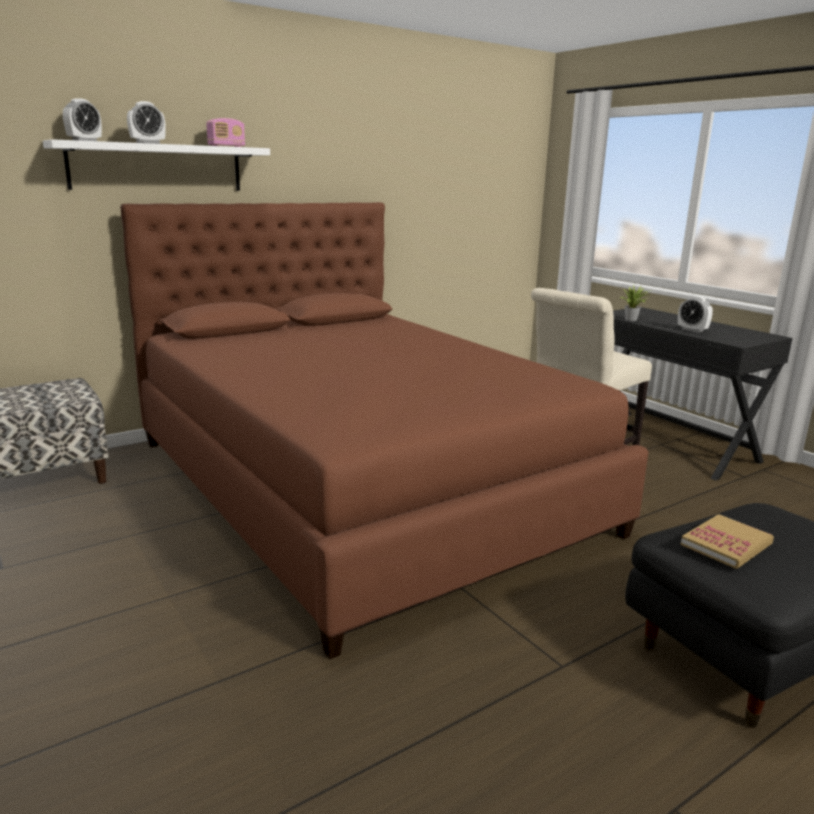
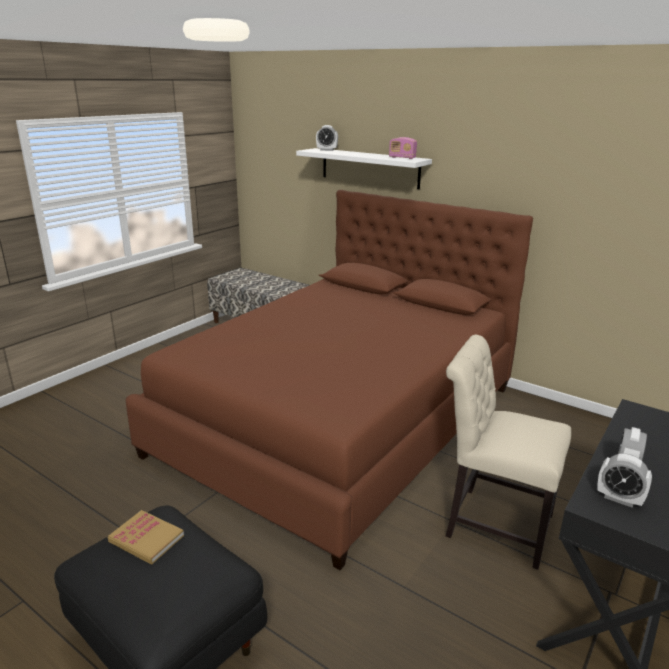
camera: 70 degrees right, 5 degrees up
(148, 143) = (347, 154): alarm clock -> alarm clock (619, 499)
(632, 320) = (624, 426): potted plant -> none

